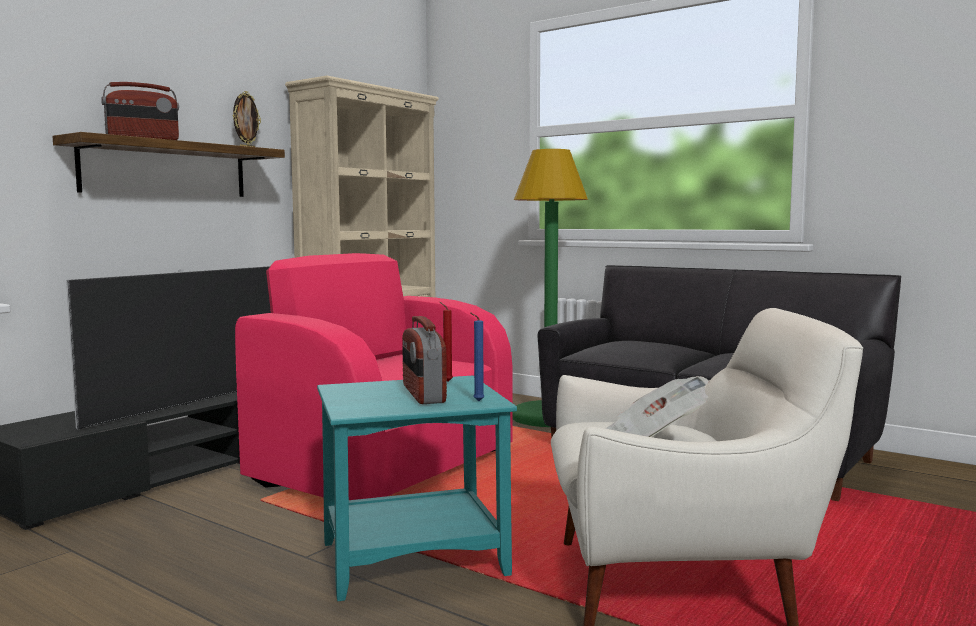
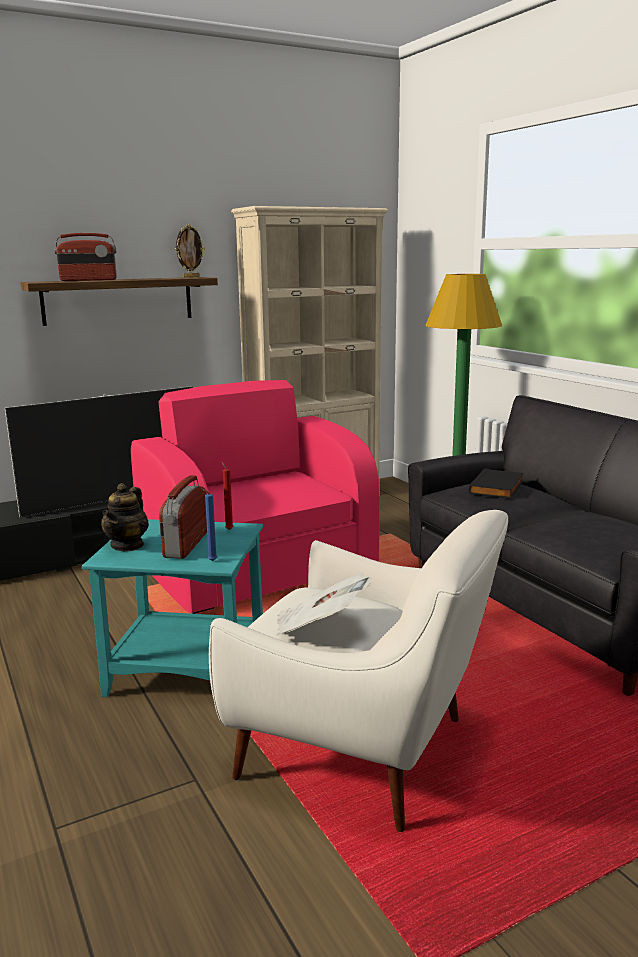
camera: 25 degrees right, 10 degrees up
(356, 401) = (127, 545): none -> teapot
(632, 343) = (498, 488): none -> black book

